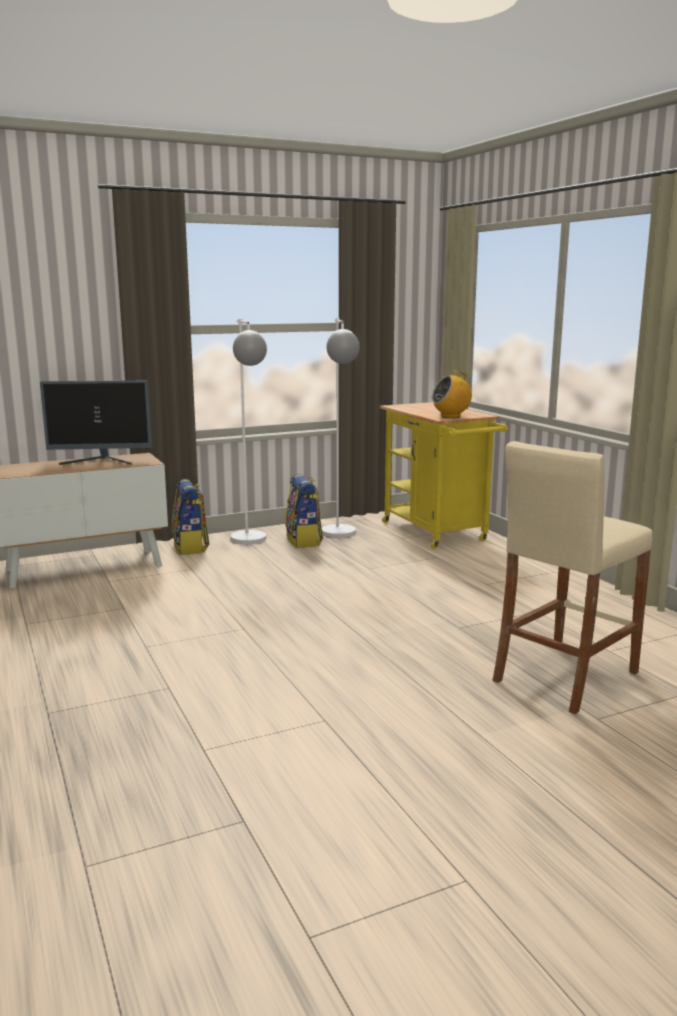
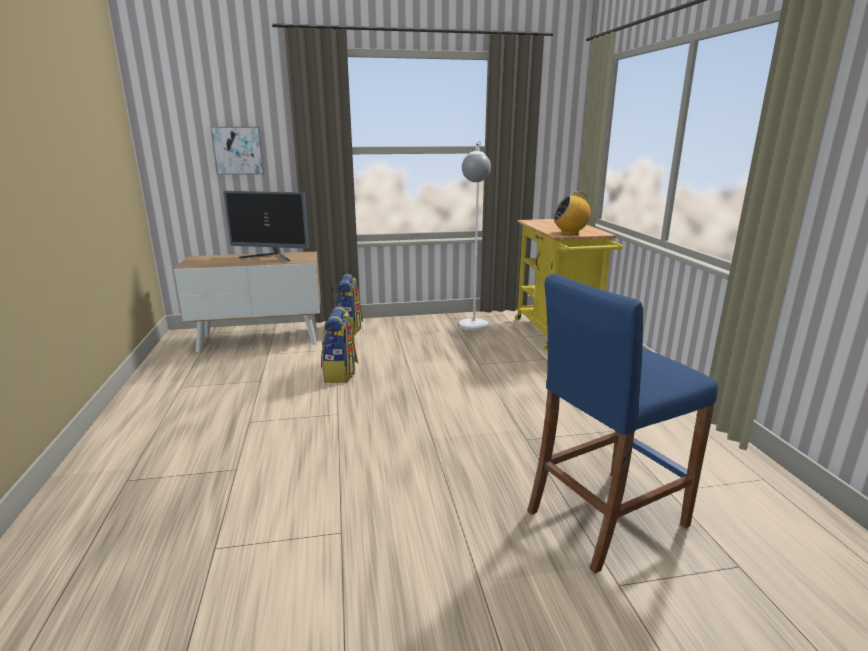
camera: 15 degrees right, 5 degrees up
(47, 332) = (238, 150): none -> picture
(251, 542) = (398, 328): white floor lamp -> none
(304, 541) = (440, 331): backpack -> backpack (340, 373)
(564, 676) = (605, 518): beige stool -> blue stool

